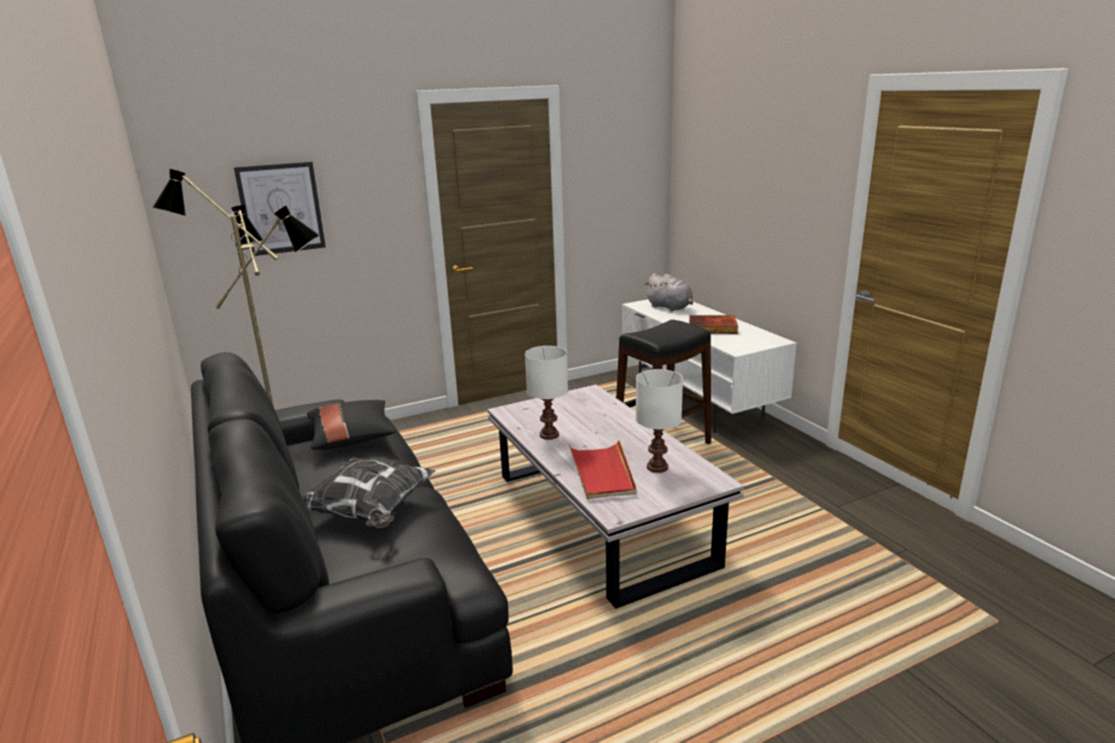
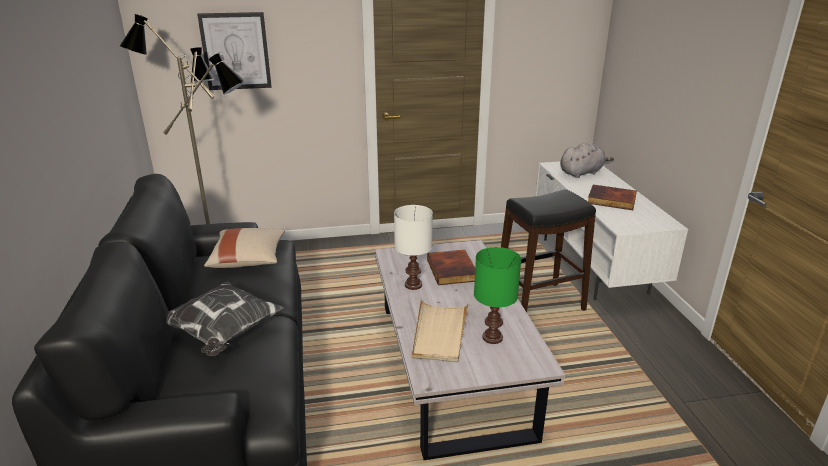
camera: 15 degrees right, 5 degrees up
(352, 438) = (248, 259): black pillow -> beige pillow
(583, 415) = (453, 270): none -> book
(602, 473) = (439, 333): red tray -> beige tray
(657, 467) = (492, 337): white table lamp -> green table lamp
(670, 307) = (582, 173): grey plush toy -> grey plush toy turned 90 degrees counterclockwise

